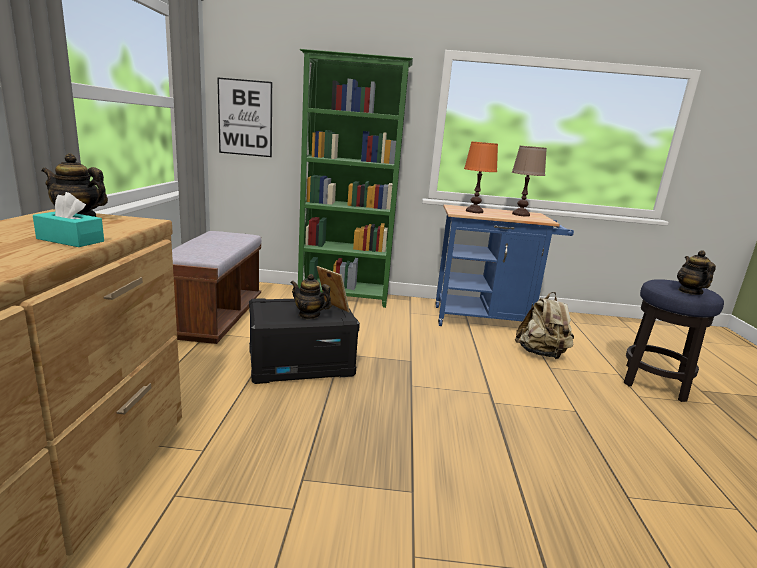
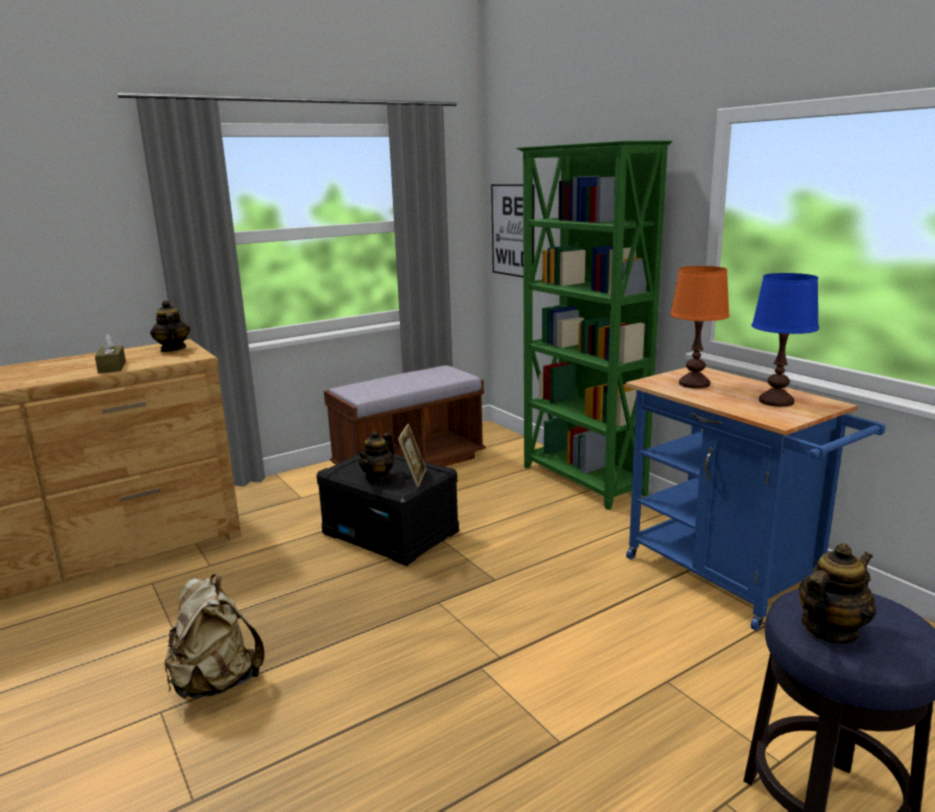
camera: 55 degrees right, 0 degrees up
(70, 240) = (112, 367): turquoise tissue box -> brown tissue box
(309, 315) = (378, 477): teapot -> teapot turned 135 degrees counterclockwise
(520, 214) = (776, 401): brown table lamp -> blue table lamp
(541, 354) = (703, 661): beige backpack -> beige backpack (216, 682)

